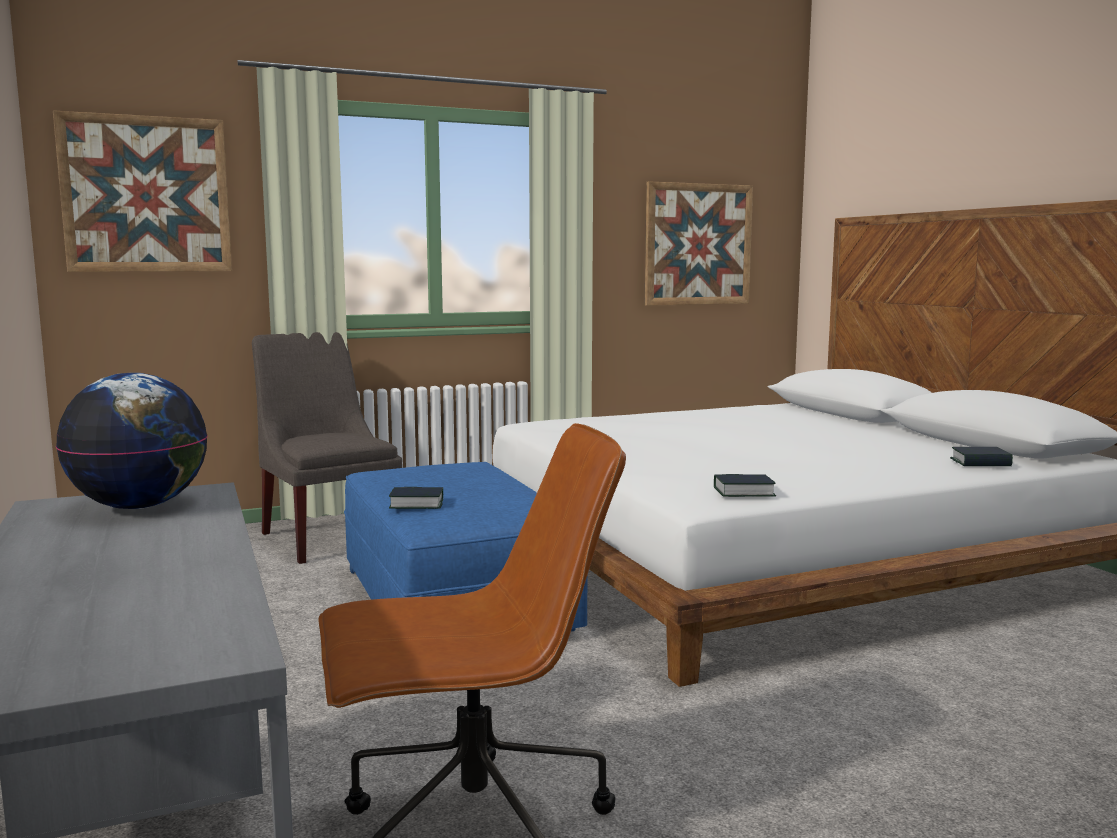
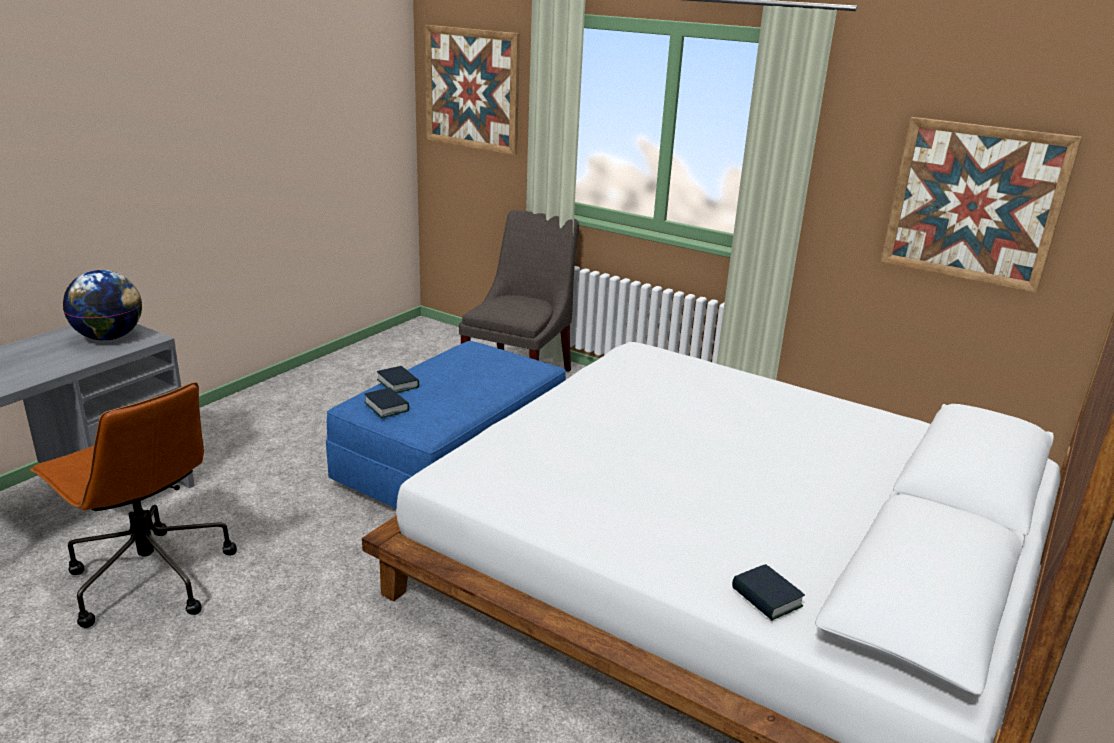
camera: 55 degrees right, 15 degrees up
(743, 492) = (486, 487): book -> book (386, 407)

